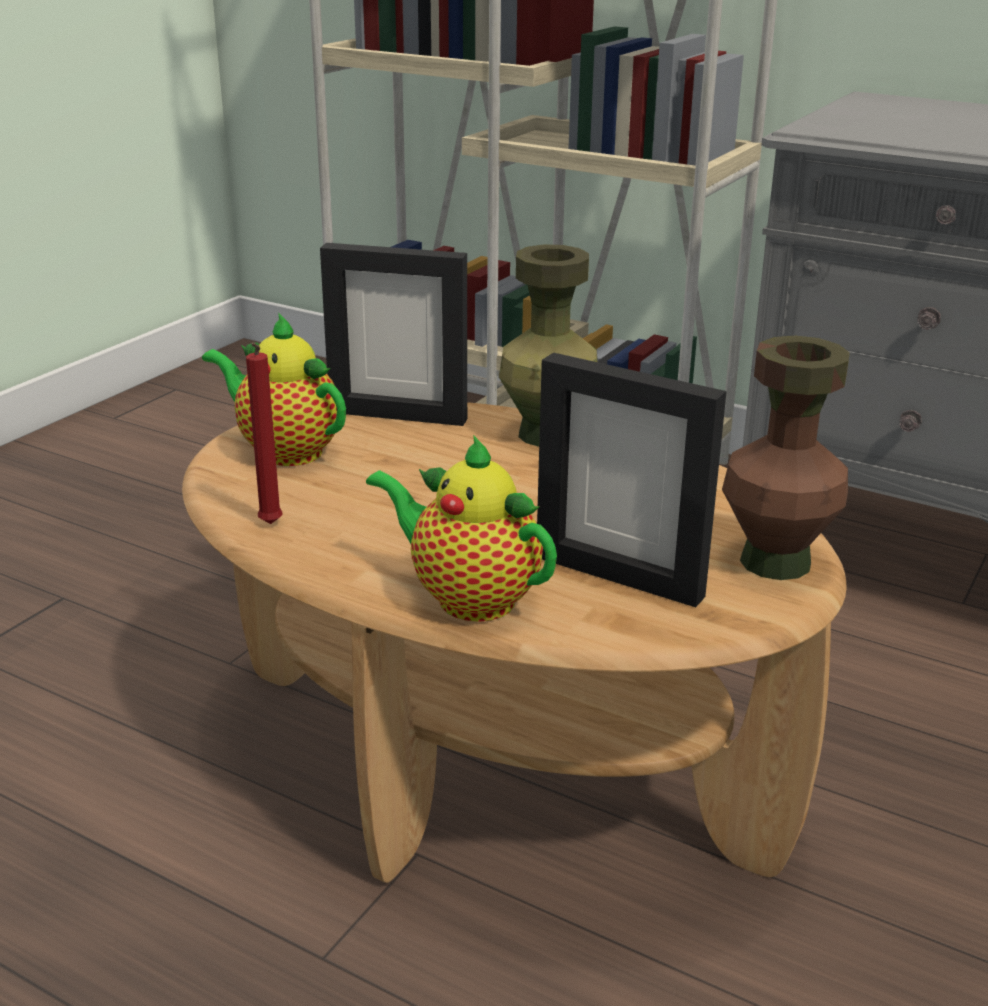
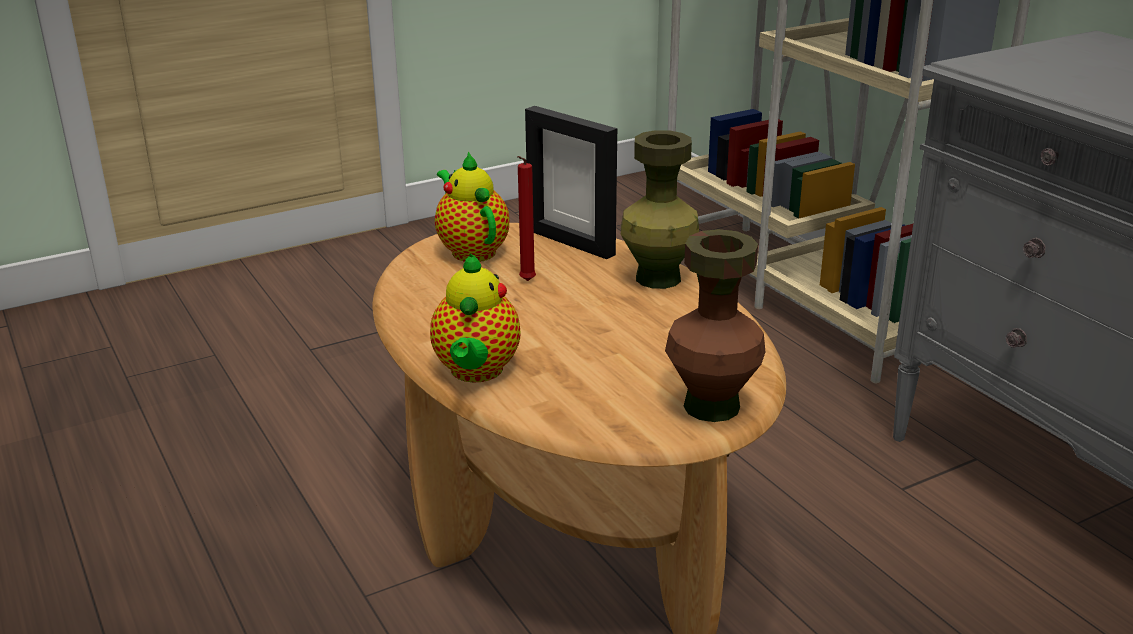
camera: 30 degrees right, 0 degrees up
(270, 526) = (409, 296): red candle -> red candle (526, 282)
(468, 597) = (476, 372): teapot -> teapot turned 150 degrees counterclockwise
(620, 575) = (590, 385): picture frame -> none

